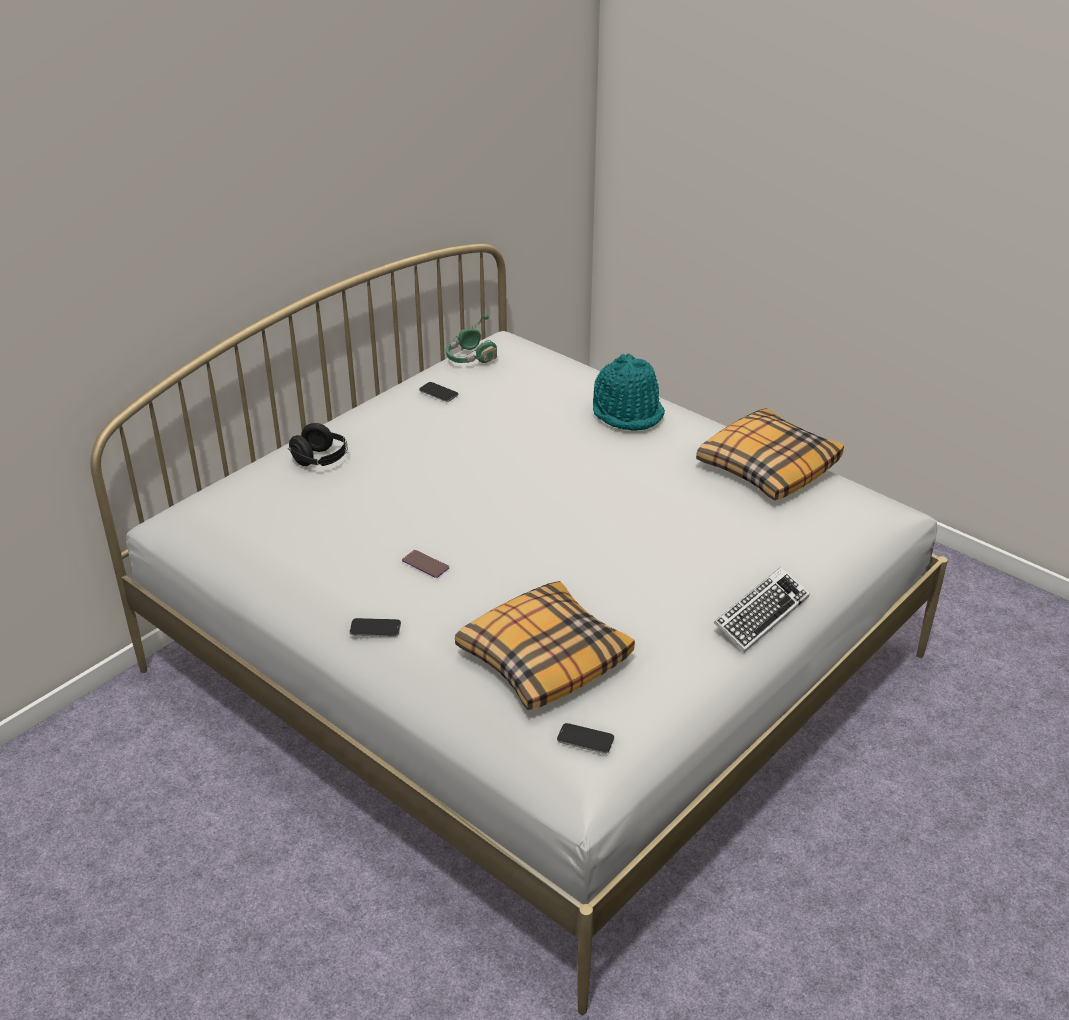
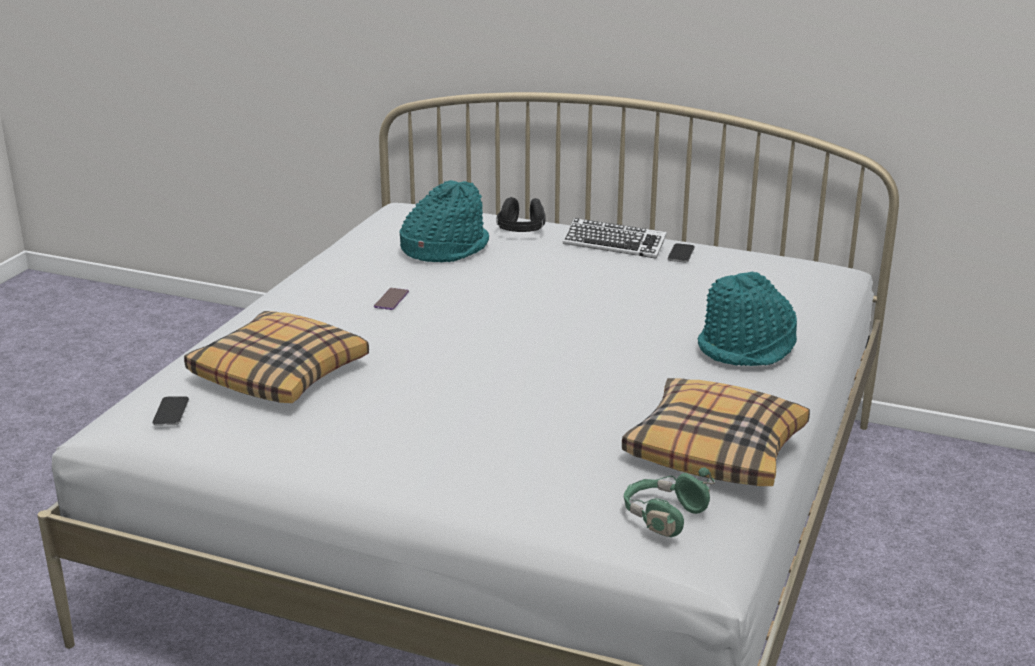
camera: 70 degrees right, 10 degrees down
(328, 511) = (444, 248): none -> turquoise hat
(375, 628) = (291, 298): phone -> none
(470, 358) = (766, 256): green headphones -> green headphones (663, 517)
(761, 614) = (410, 481): keyboard -> keyboard (614, 244)

